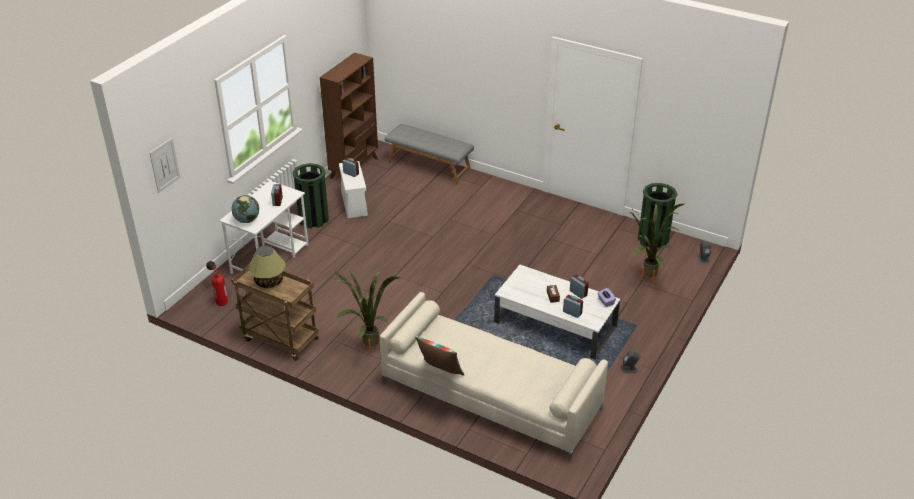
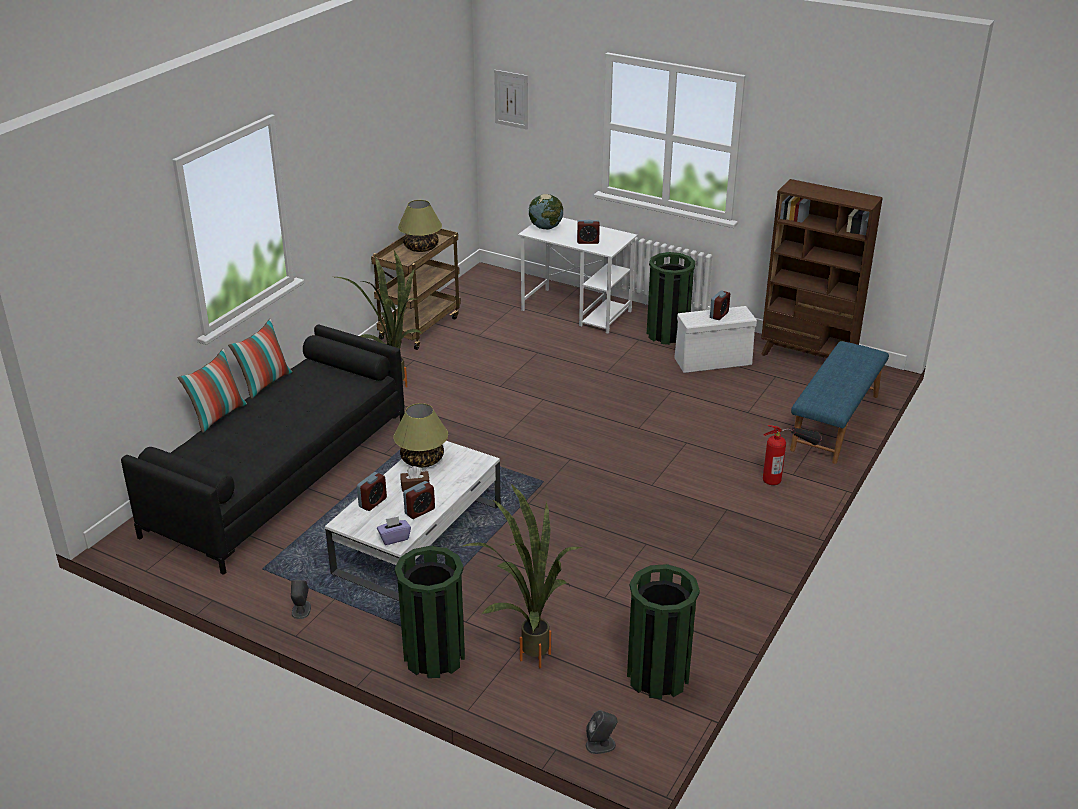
camera: 90 degrees right, 5 degrees down
(219, 295) = (504, 286): fire extinguisher -> fire extinguisher (786, 476)
(429, 166) = (836, 422): grey bench -> blue bench
(487, 390) = (217, 416): none -> pillow
(490, 396) = (280, 475): beige sofa -> black sofa
(524, 295) = (422, 460): none -> table lamp
(656, 313) = (434, 656): none -> green trash can

